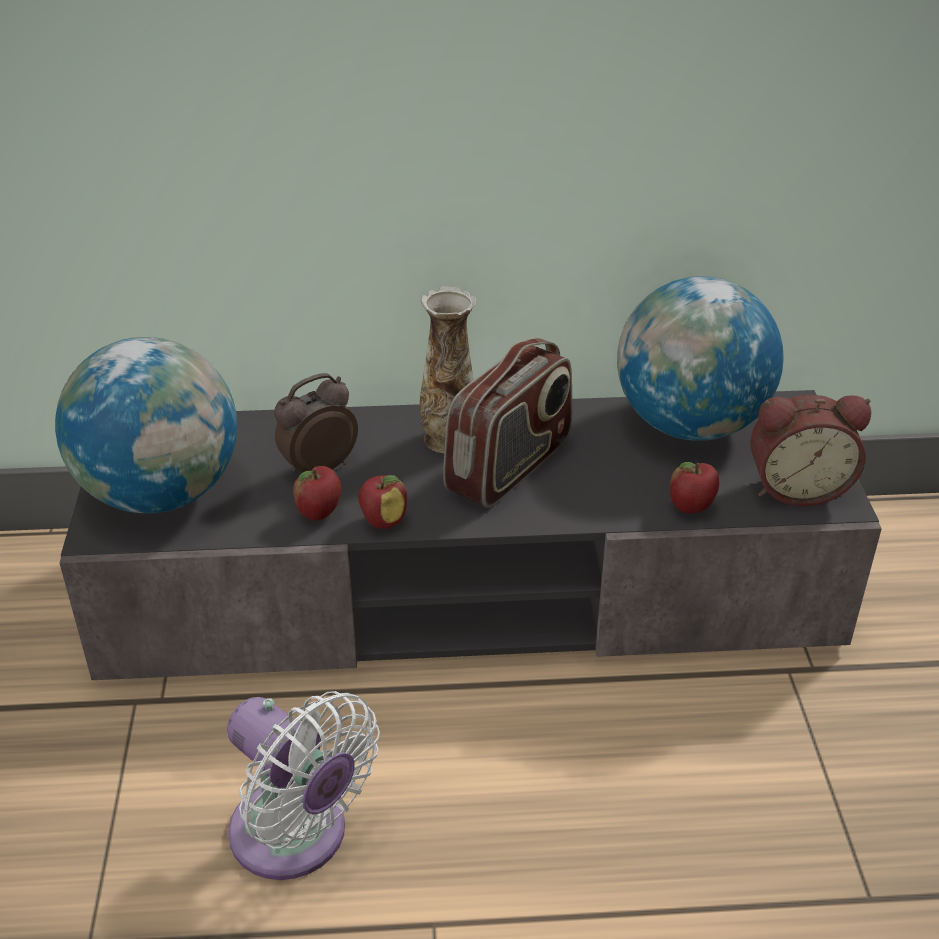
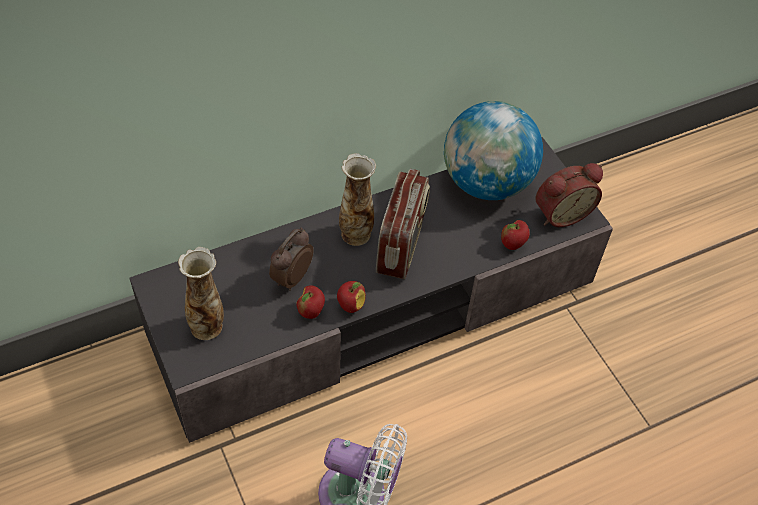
camera: 25 degrees left, 15 degrees up
(161, 493) = (207, 326): globe -> vase

